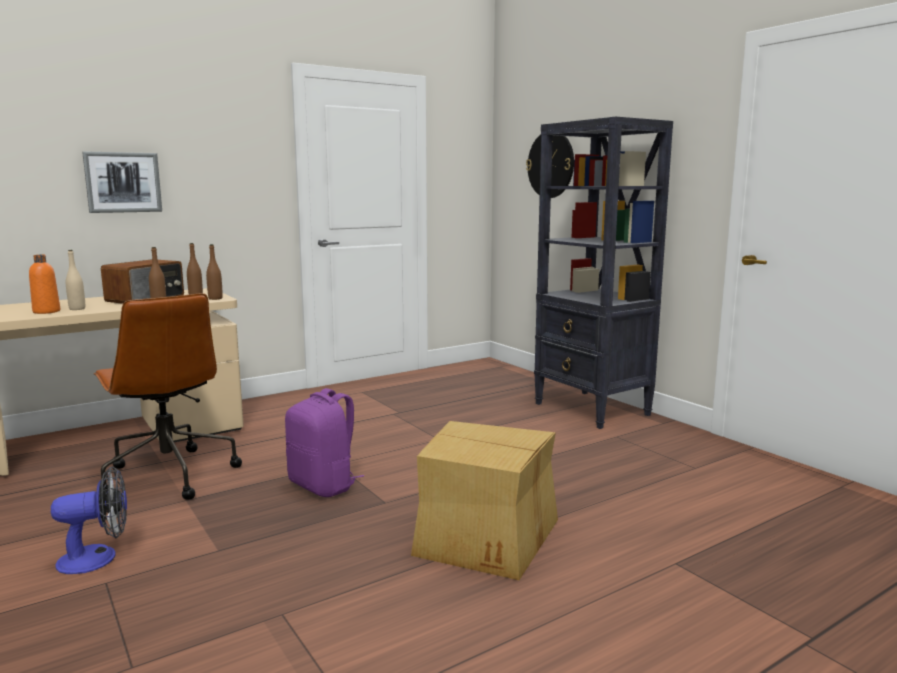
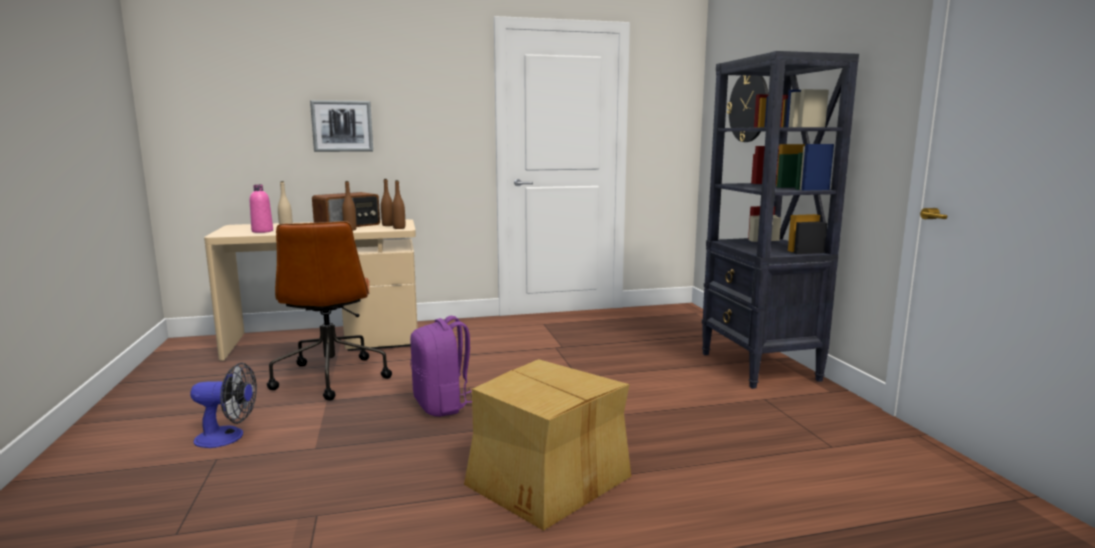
camera: 20 degrees right, 0 degrees up
(46, 311) = (262, 231): orange bottle -> pink bottle

